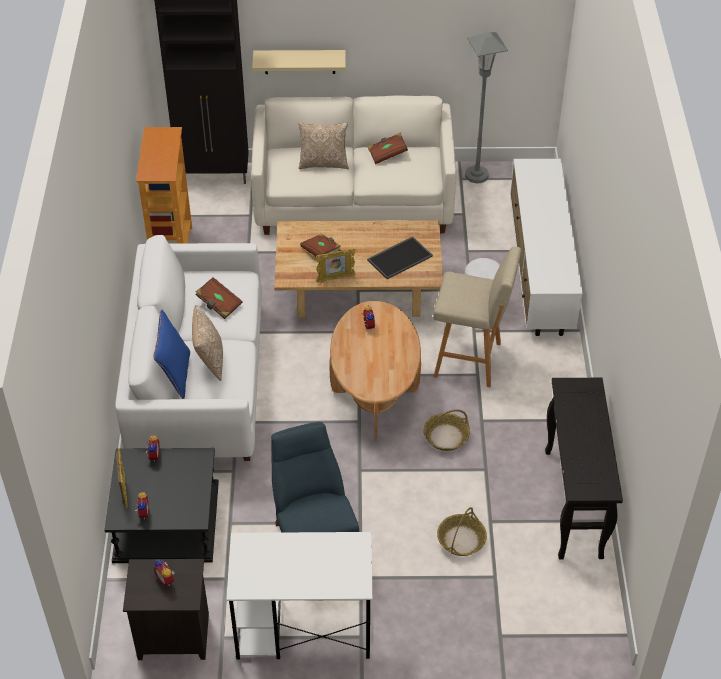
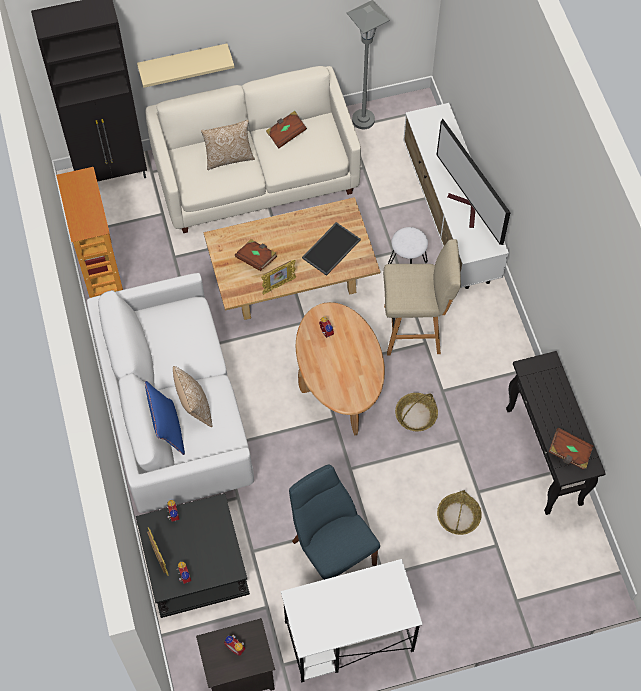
camera: 15 degrees left, 15 degrees up
(219, 304) = (182, 343): brown book -> brown book (569, 453)
(551, 248) = (468, 208): none -> television

